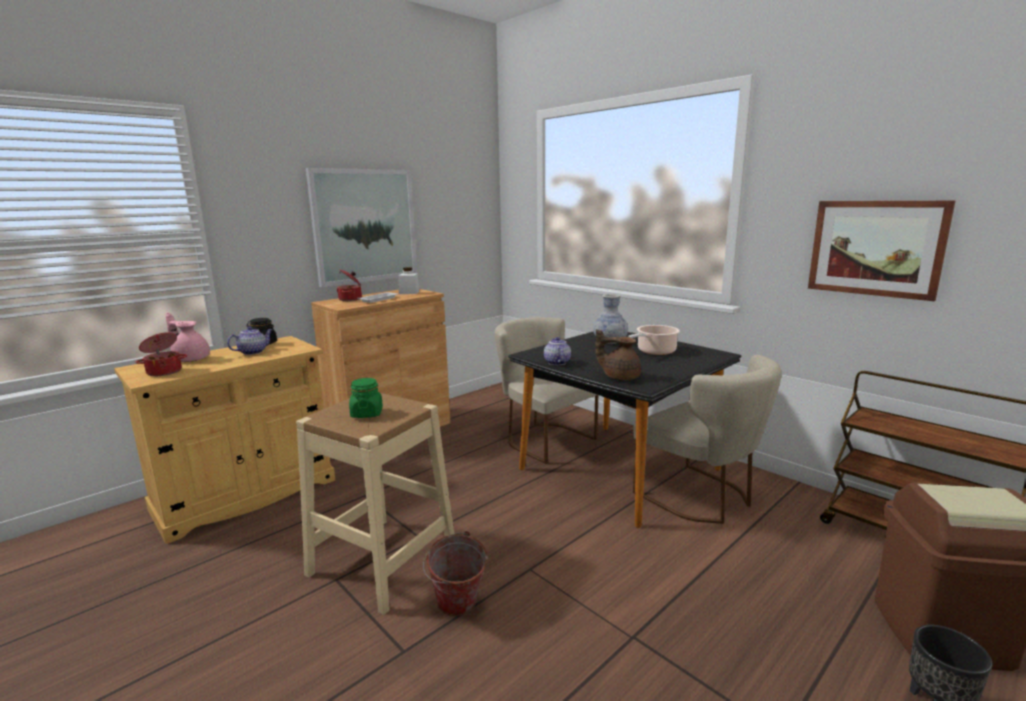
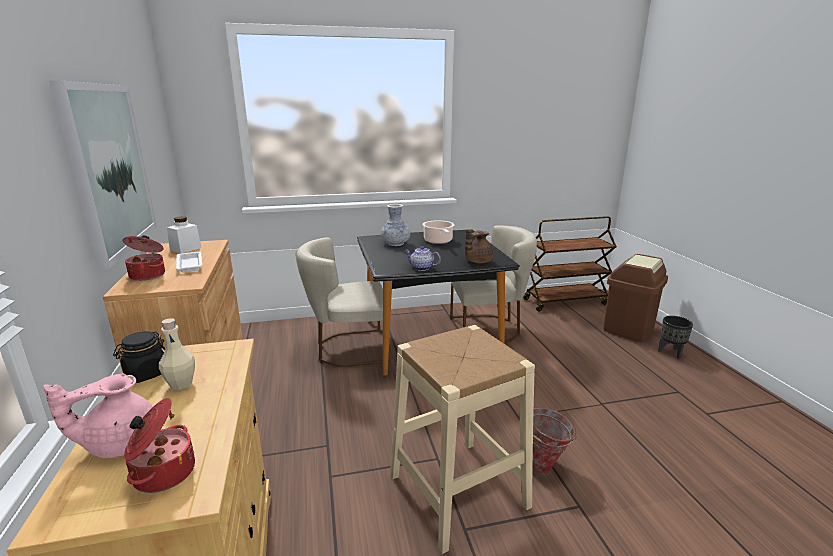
camera: 60 degrees left, 5 degrees up
(253, 352) = (181, 384): teapot -> beige bottle
(367, 413) = (463, 355): green jar -> none
(875, 248) = (529, 149): picture -> none

